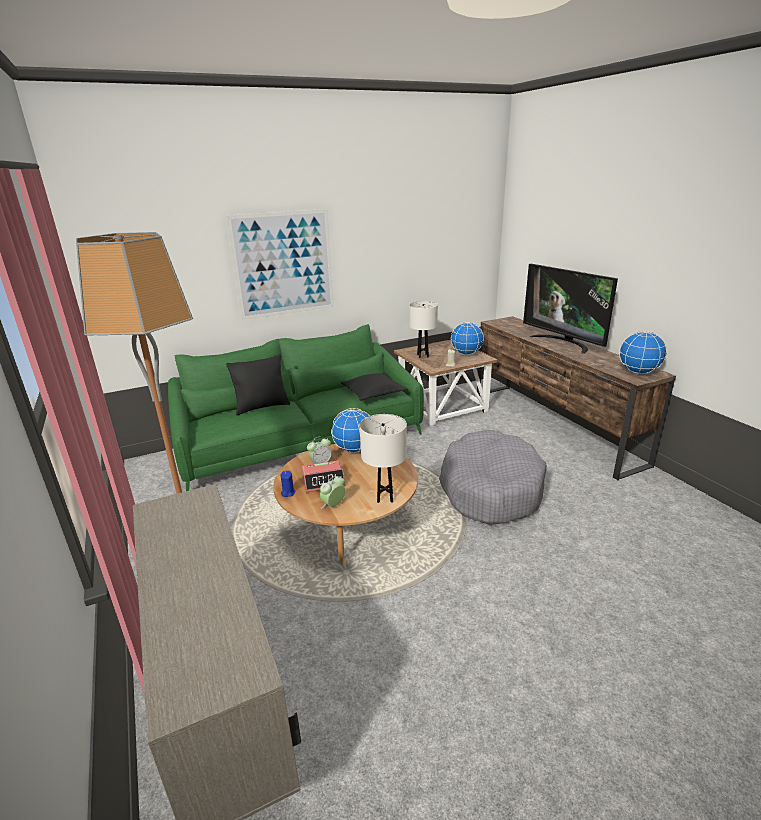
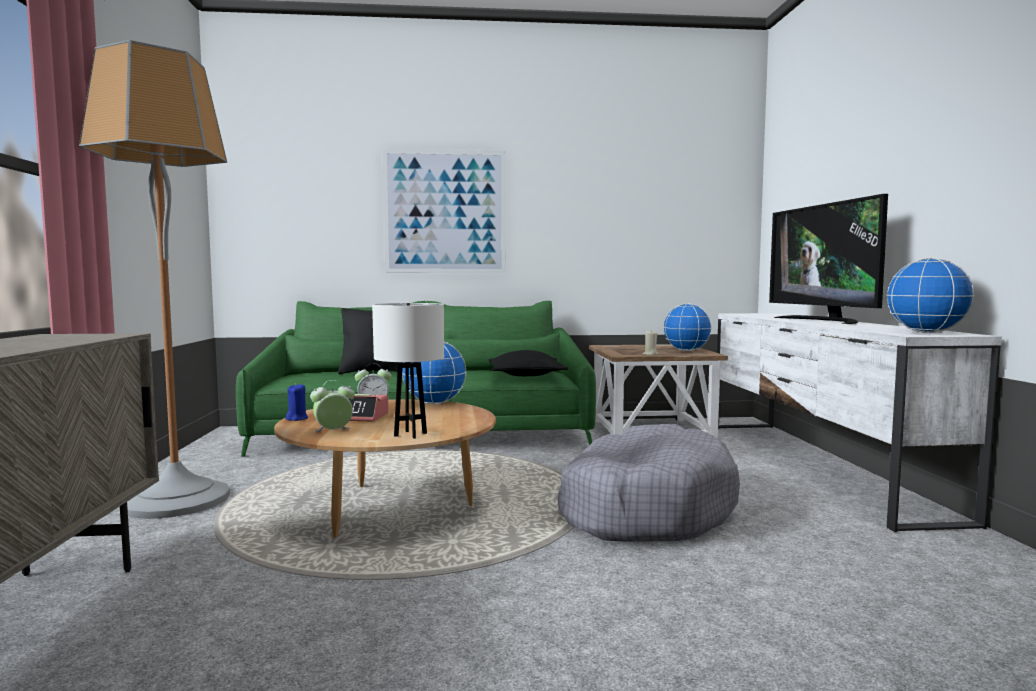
camera: 20 degrees right, 20 degrees down
(422, 356) = (621, 349): white table lamp -> none
(552, 426) = (815, 465): brown tv stand -> white tv stand

